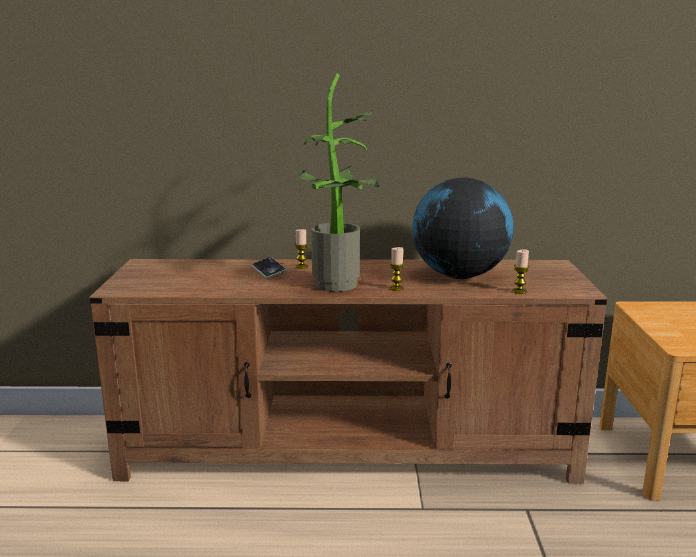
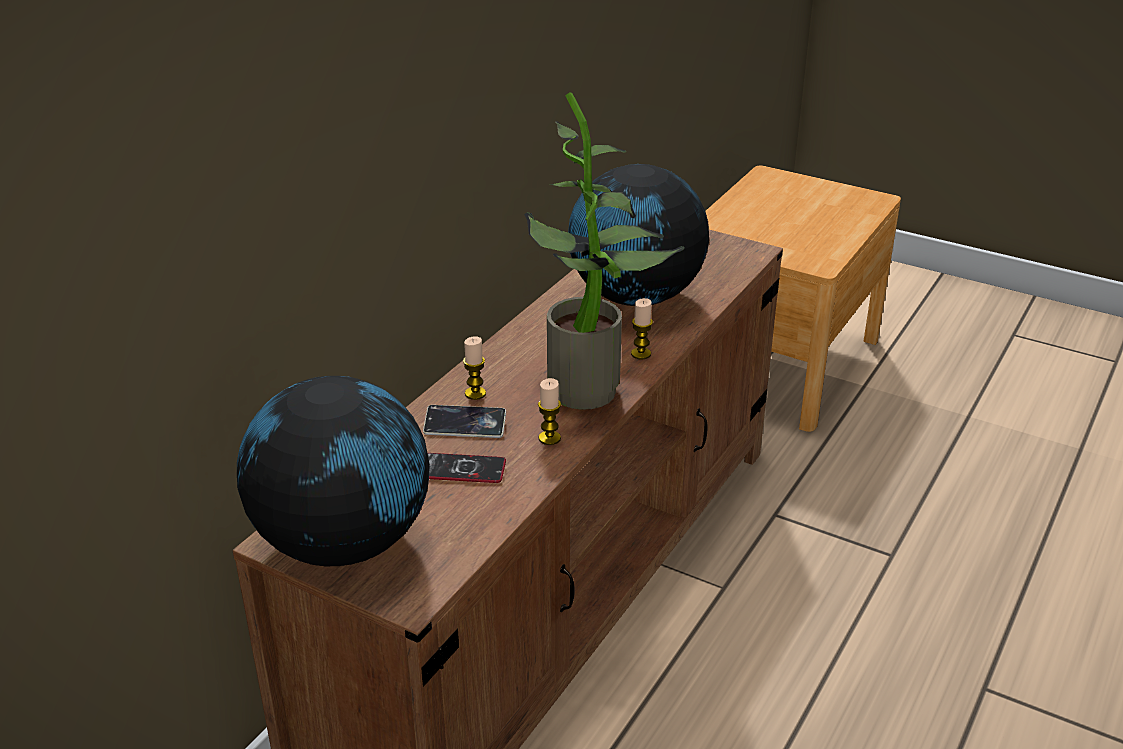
camera: 60 degrees left, 15 degrees up
(148, 271) = (343, 542): none -> globe
(229, 277) = (462, 469): none -> phone
(519, 291) = (723, 284): candle -> candle (549, 438)

